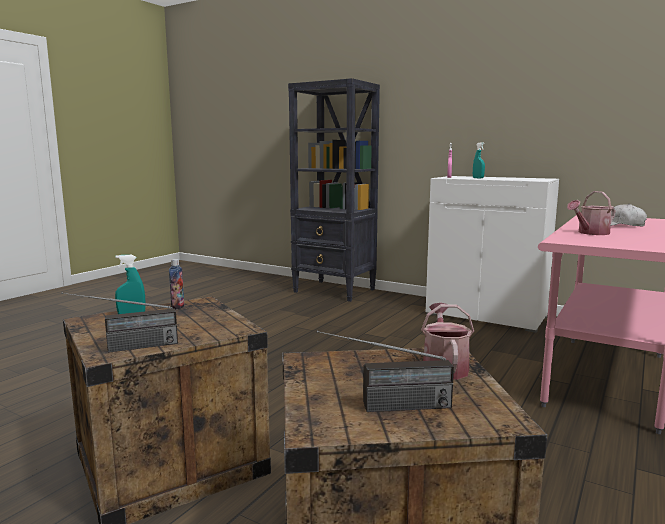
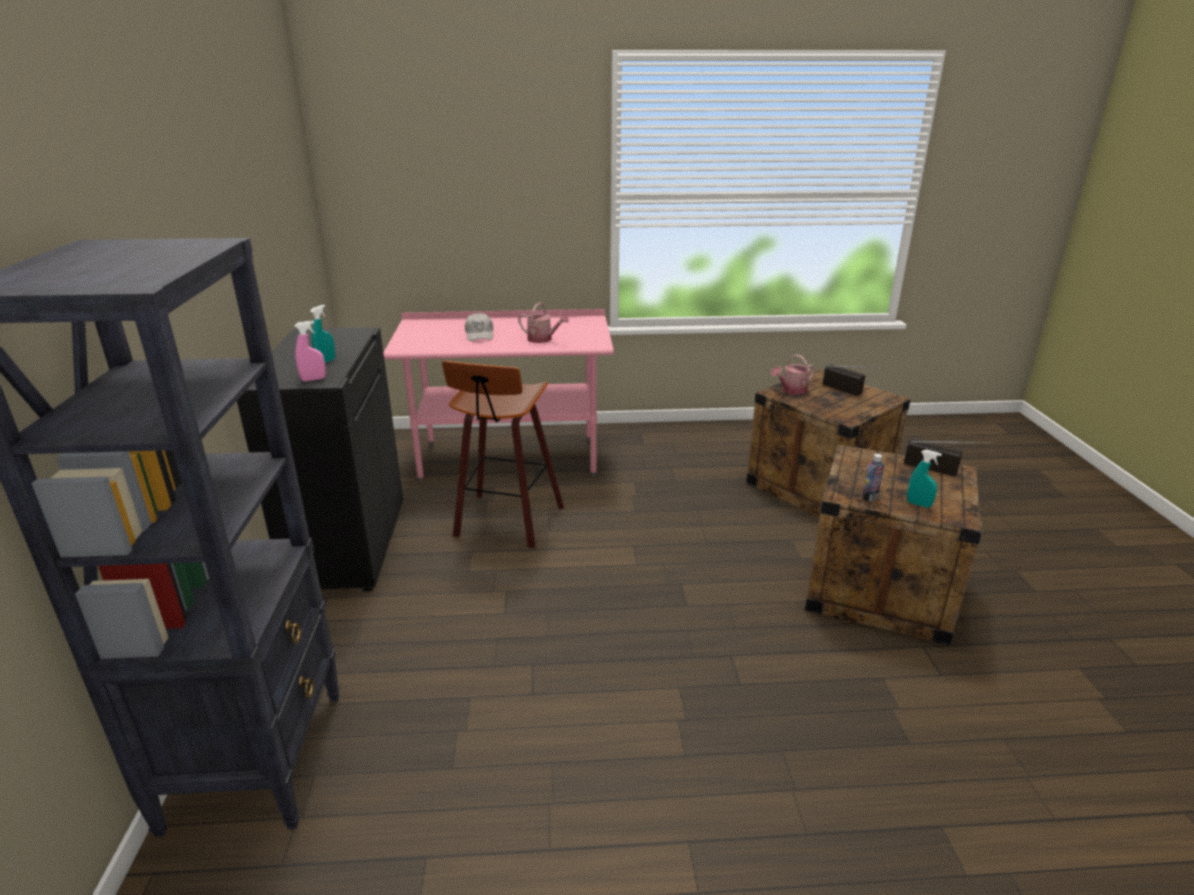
camera: 125 degrees left, 15 degrees up
(473, 353) = (506, 522): none -> stool
(486, 315) = (347, 543): white cabinet -> black cabinet

